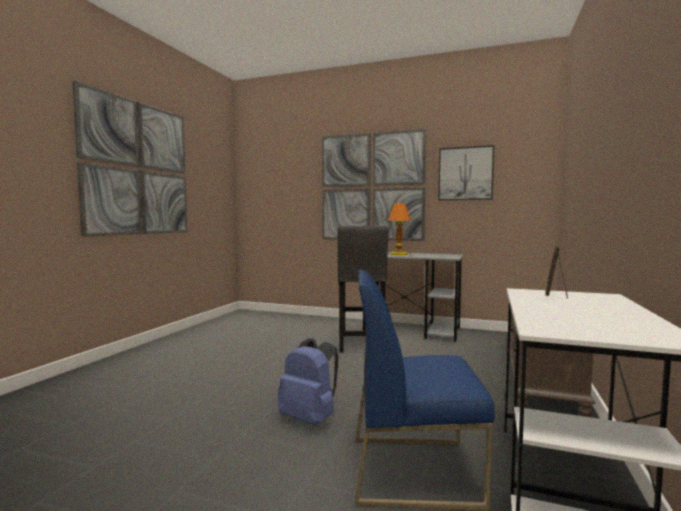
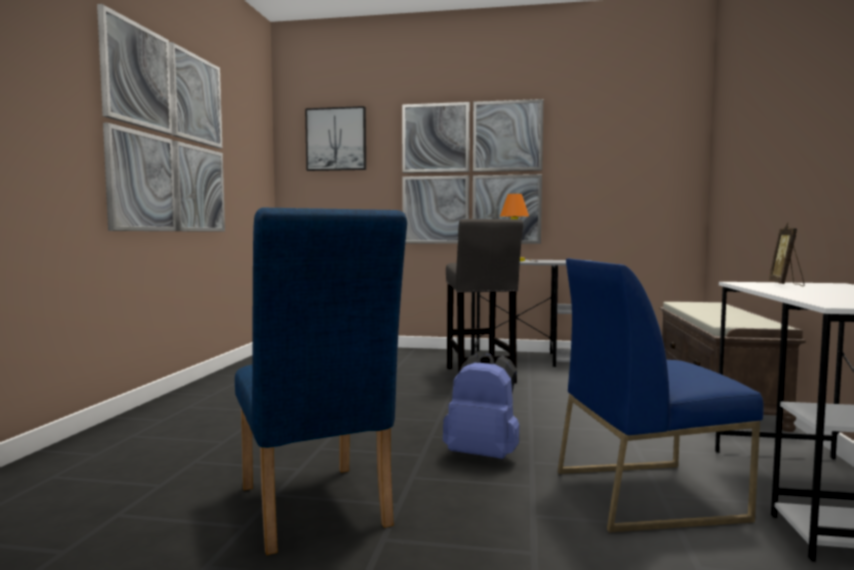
camera: 10 degrees left, 0 degrees up
(148, 460) = (315, 512): none -> blue chair
(465, 173) = (593, 157): picture -> picture (336, 139)

